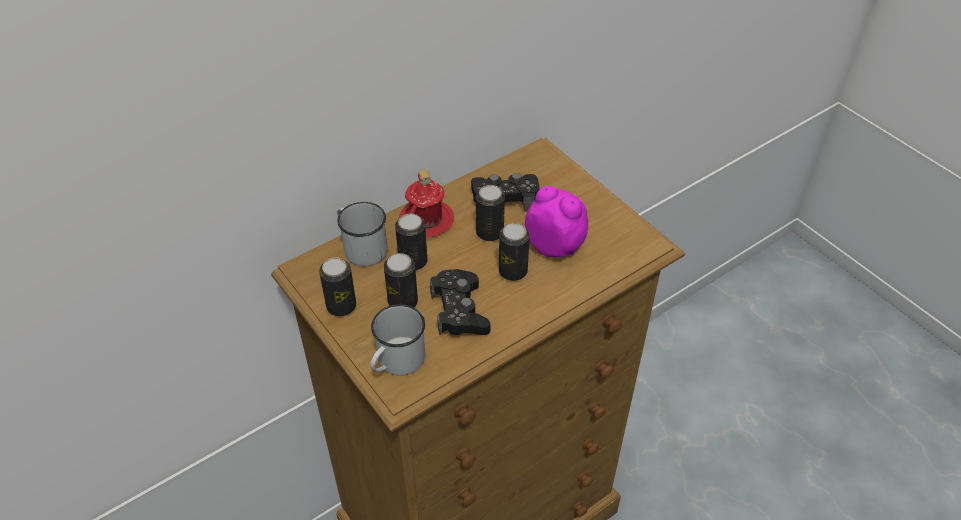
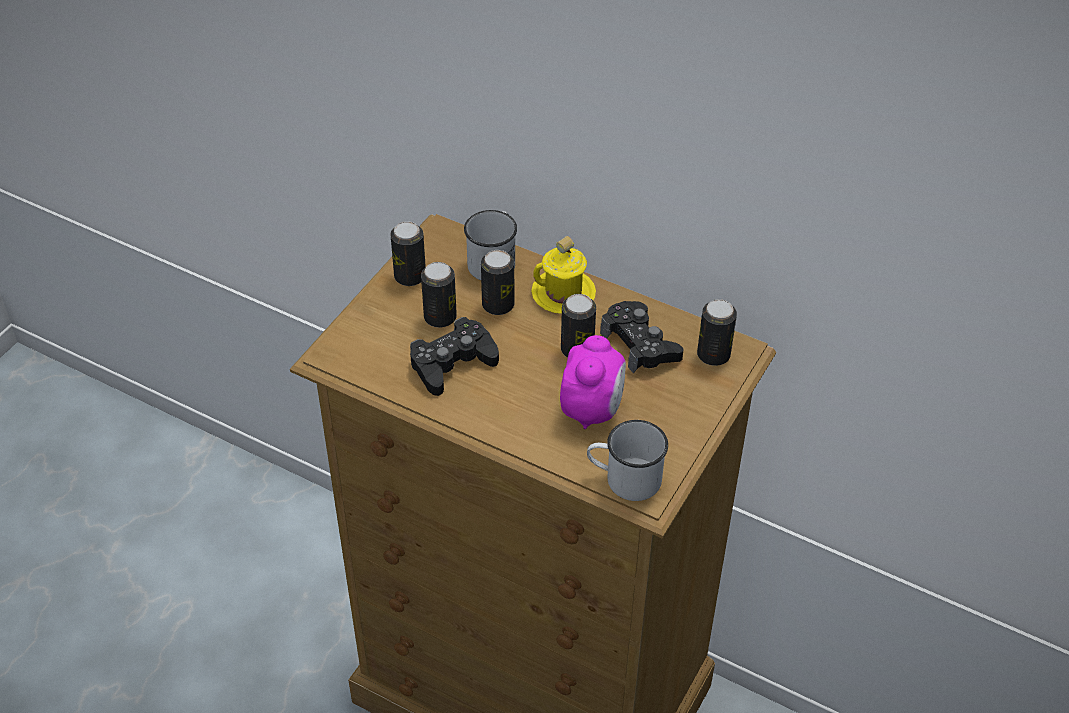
camera: 65 degrees right, 0 degrees up
(396, 362) = (362, 340): white mug -> white mug (624, 479)
(426, 220) = (563, 294): red mug -> yellow mug
(513, 271) = (531, 387): can -> can (713, 355)

